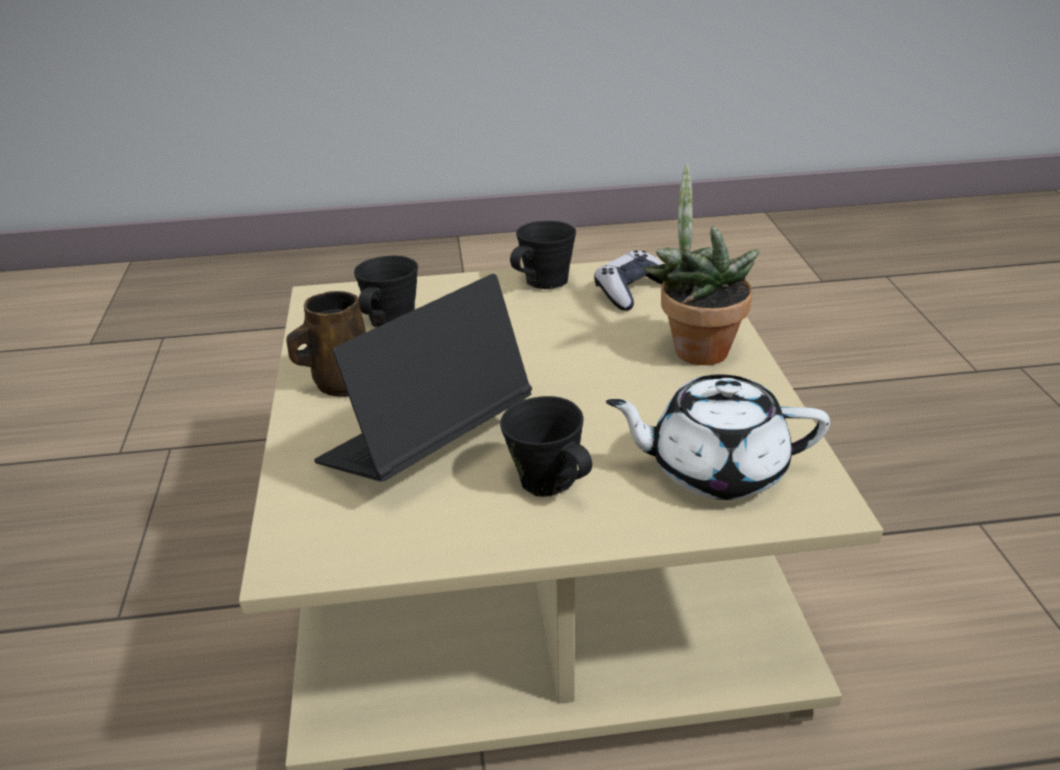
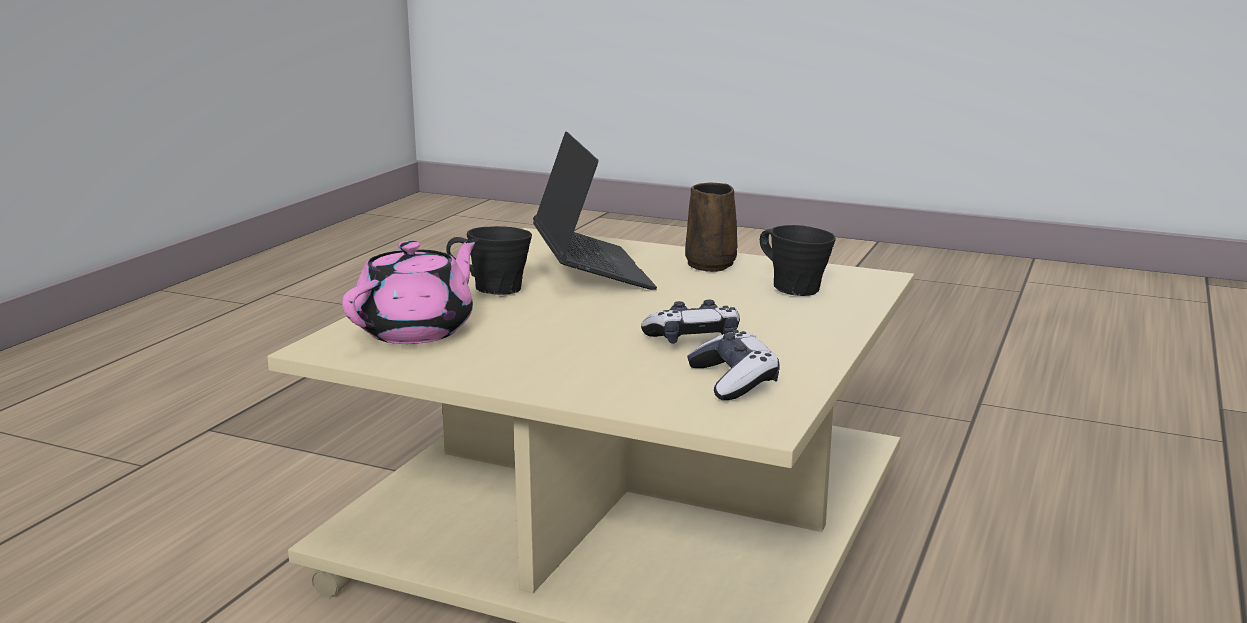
camera: 120 degrees right, 15 degrees down
(543, 282) = (806, 351): black mug -> none
(569, 328) = (693, 339): none -> game controller
(694, 347) = (581, 373): potted plant -> none
(714, 469) = (417, 330): white teapot -> pink teapot

